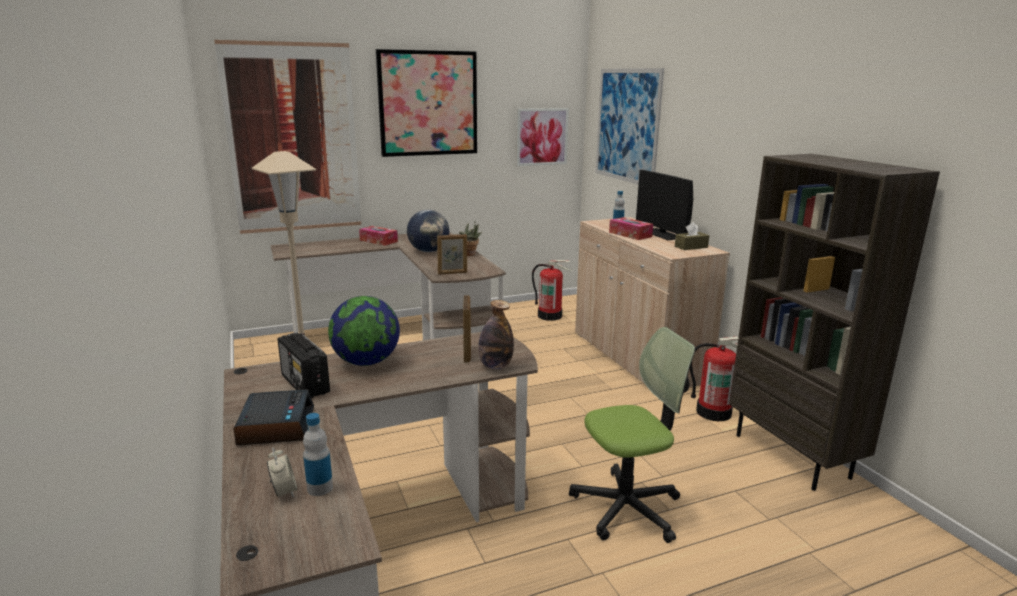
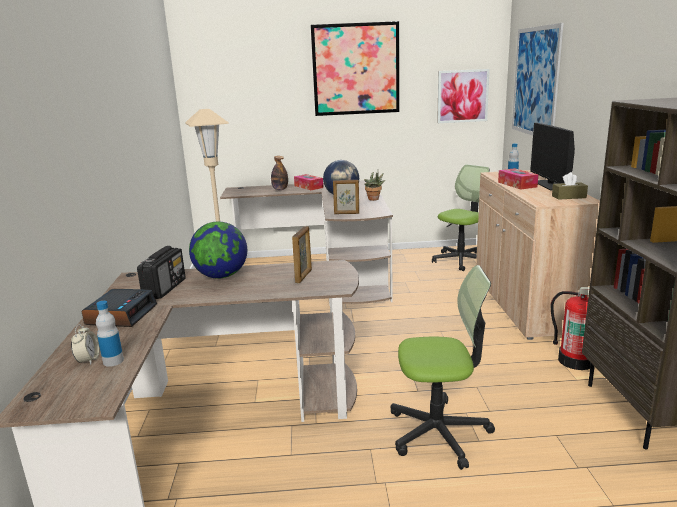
camera: 20 degrees right, 0 degrees up
(293, 139) = (244, 102): picture -> none
(305, 384) = (165, 288): radio -> radio turned 150 degrees counterclockwise
(495, 366) = (318, 288): bottle -> bottle (280, 189)
(550, 316) = (461, 260): fire extinguisher -> office chair

